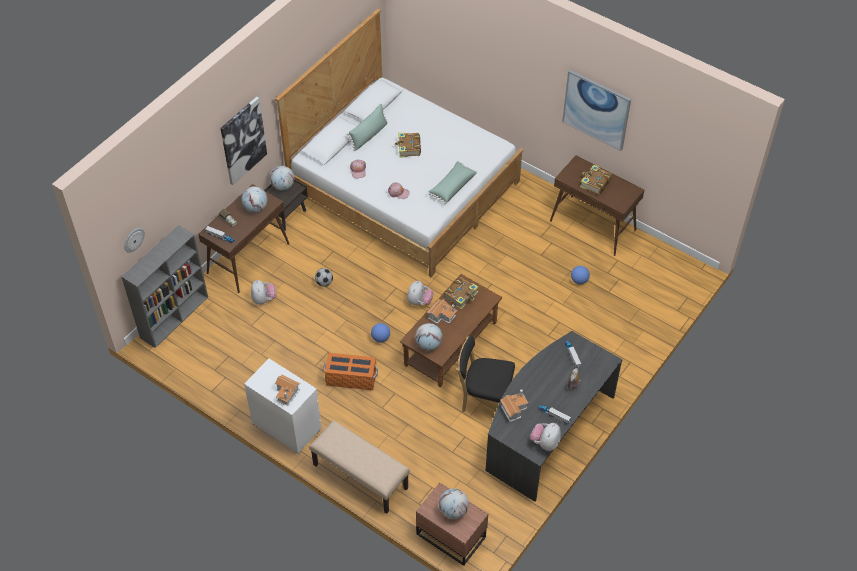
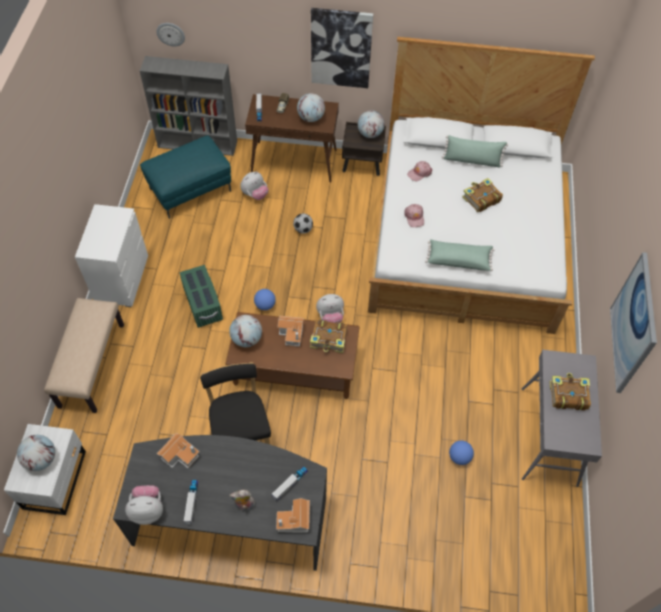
camera: 60 degrees right, 5 degrees up
(223, 342) = (190, 189): none -> turquoise ottoman
(287, 393) = (98, 242): toy house -> toy house (294, 521)
(351, 378) = (203, 303): orange storage box -> green storage box
(451, 534) = (56, 479): brown nightstand -> white nightstand
(593, 225) = (549, 436): brown console table -> grey console table

